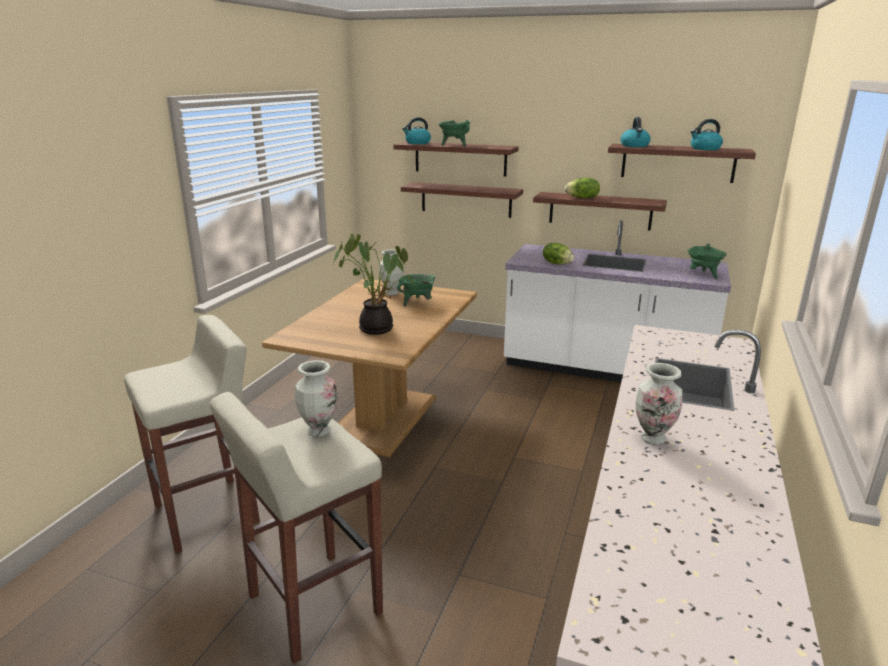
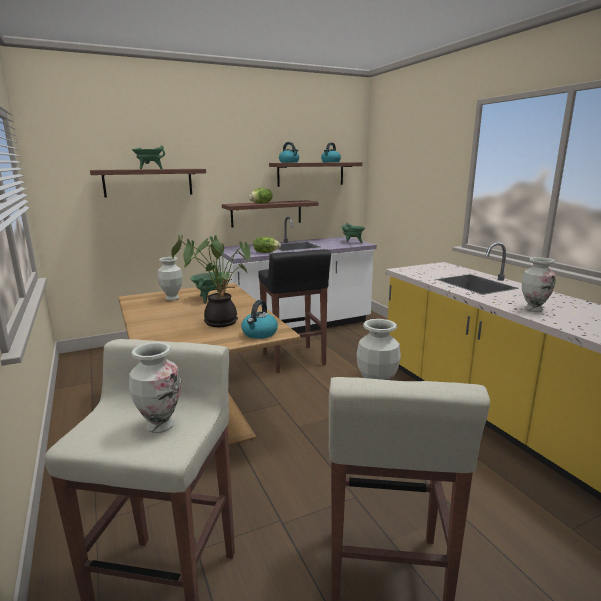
camera: 45 degrees left, 5 degrees down
(181, 385) = (160, 425): none -> vase
(417, 143) = (109, 169): kettle -> kettle (259, 333)
(466, 199) = (158, 218): shelf -> none
(536, 404) = (294, 359): none -> black stool

